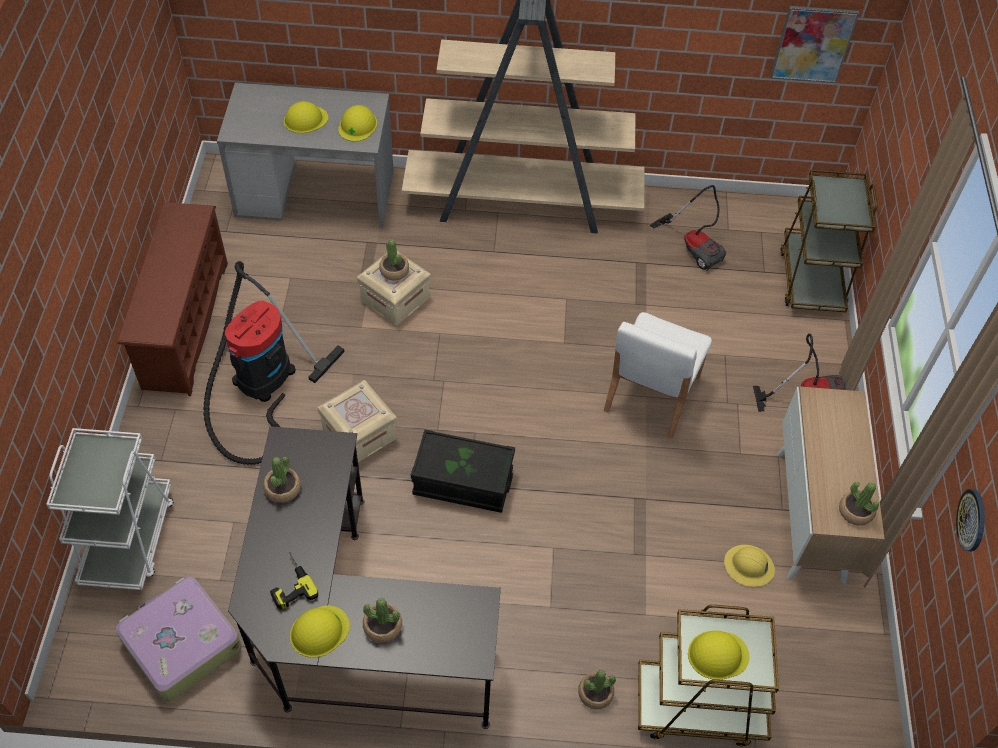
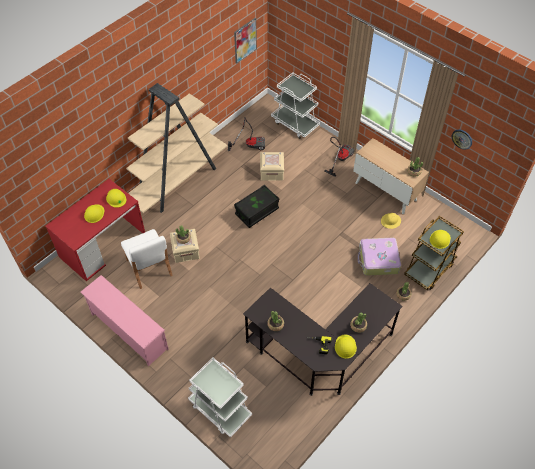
camera: 50 degrees left, 0 degrees up
(181, 644) = (284, 415): suitcase -> suitcase (378, 260)
(184, 324) = (128, 331): brown shoe rack -> pink shoe rack
(261, 382) = (184, 320): vacuum cleaner -> none
(315, 192) = (102, 245): grey desk -> red desk
(359, 434) = (239, 301): beige storage box -> beige storage box (272, 172)
(463, 482) = (289, 281): black storage box -> black storage box (257, 211)
(651, 394) = (302, 201): white chair -> white chair (149, 268)
(811, 279) = (295, 124): brown cart -> white cart

